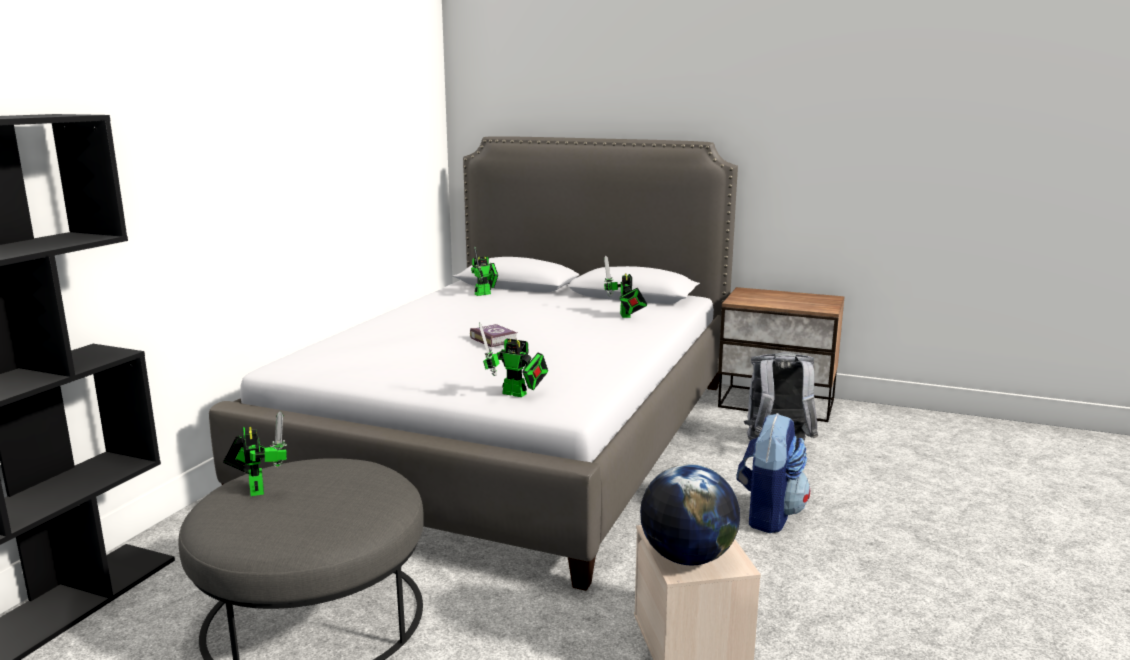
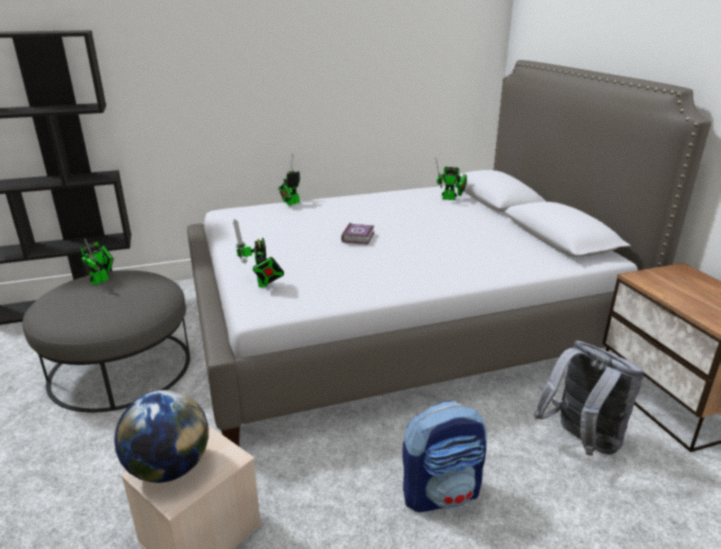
camera: 50 degrees right, 10 degrees up
(625, 316) = (499, 253): toy robot -> toy robot (291, 203)

